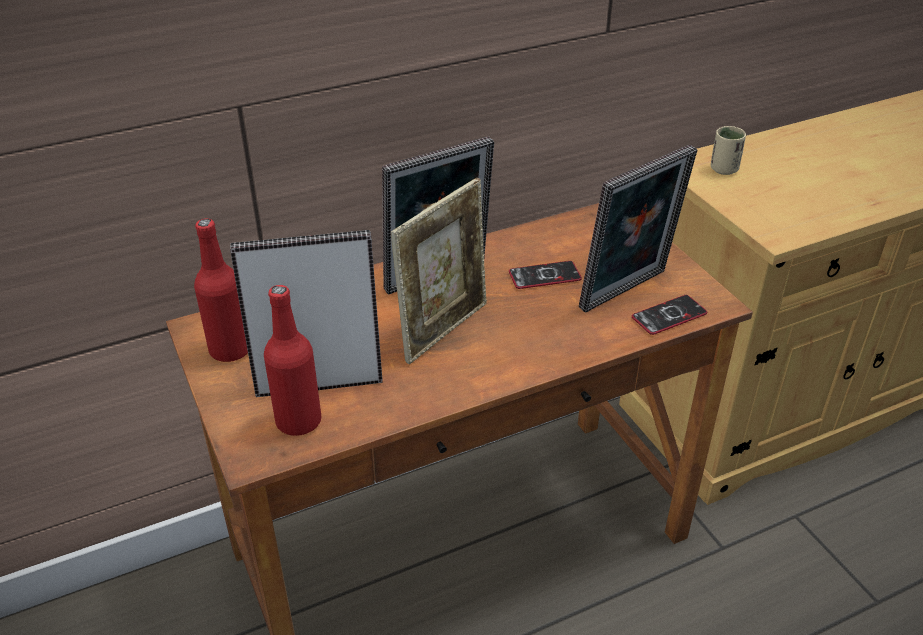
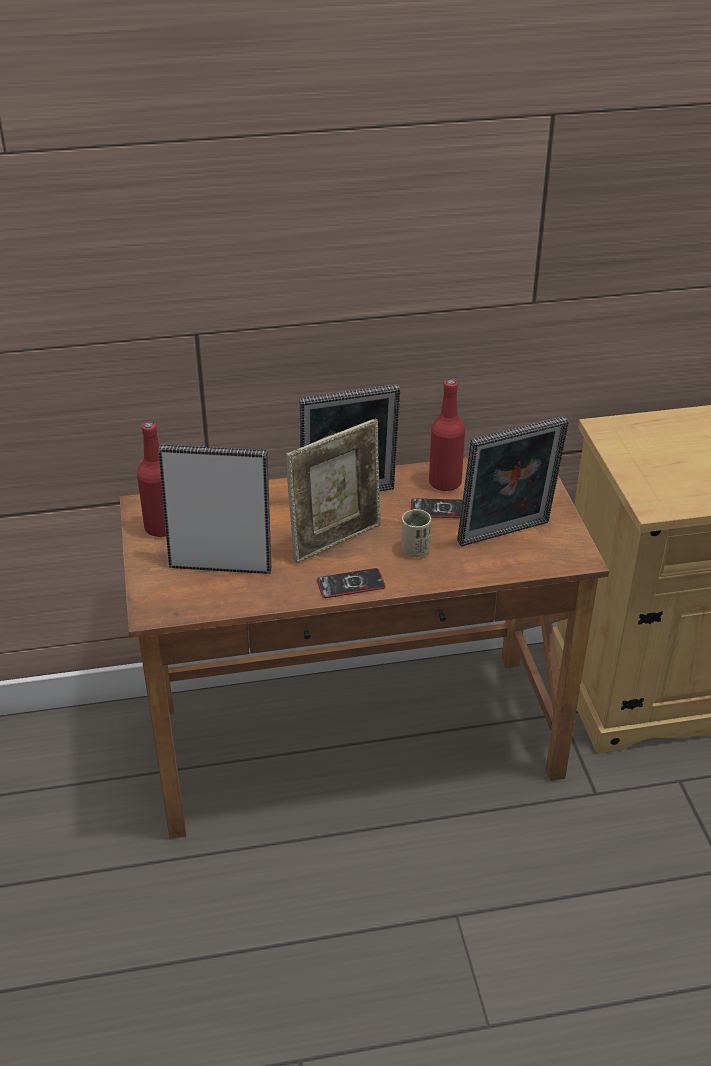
camera: 15 degrees right, 0 degrees up
(298, 421) = (195, 592): red bottle -> red bottle (445, 483)
(669, 316) = (532, 561): phone -> phone (350, 584)
(723, 169) = (640, 438): beige cup -> beige cup (415, 550)

